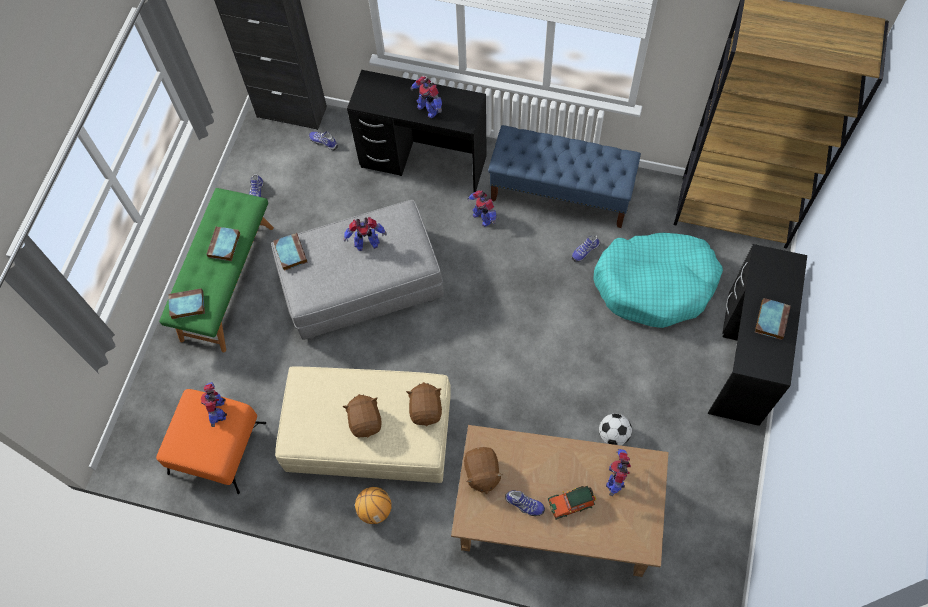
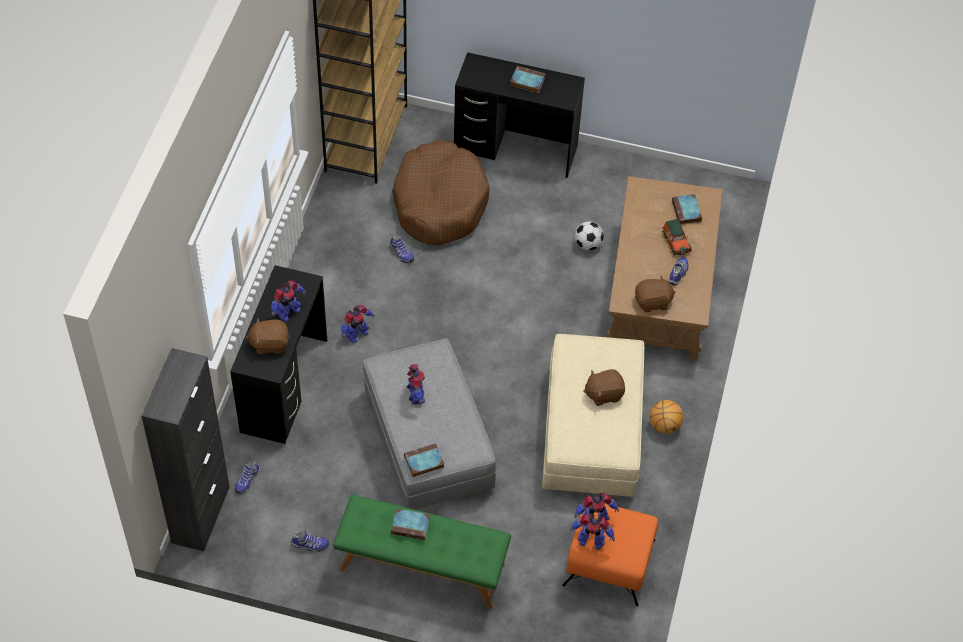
camera: 95 degrees left, 10 degrees down
(186, 305) = (481, 556): book -> book (687, 212)
(426, 409) = (591, 347): brown plush toy -> brown plush toy (269, 343)
(561, 193) = (334, 268): blue bench -> none
(616, 478) = (652, 211): toy robot -> toy robot (591, 541)
(655, 284) = (439, 202): turquoise dog bed -> brown dog bed

